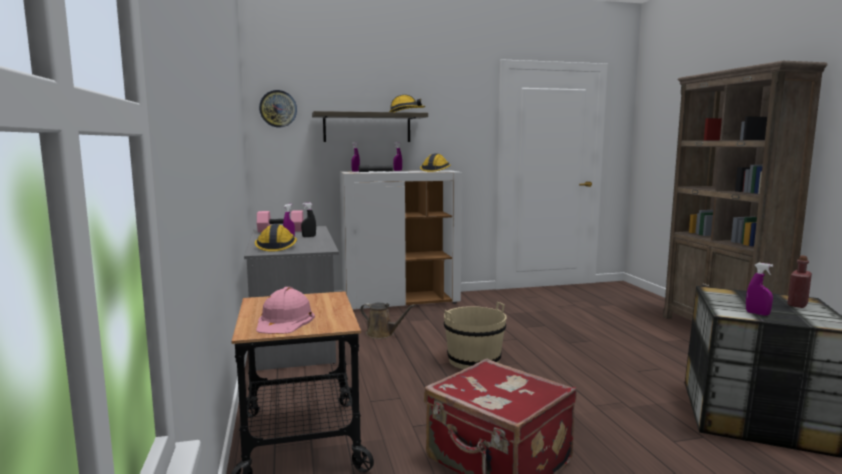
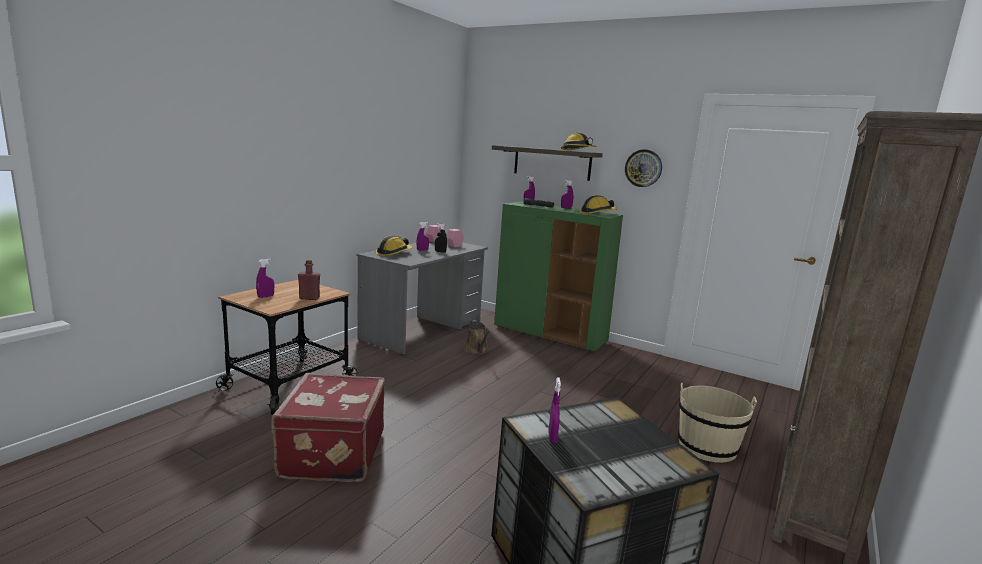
camera: 45 degrees right, 5 degrees up
(278, 108) = (484, 141): wall clock -> wall clock (643, 168)
(285, 321) = (265, 296): pink hard hat -> purple spray bottle
(401, 302) = (550, 334): white cabinet -> green cabinet
(474, 360) = (486, 395): beige bucket -> beige bucket (707, 446)
(797, 304) = (645, 459): red bottle -> red bottle (309, 298)

